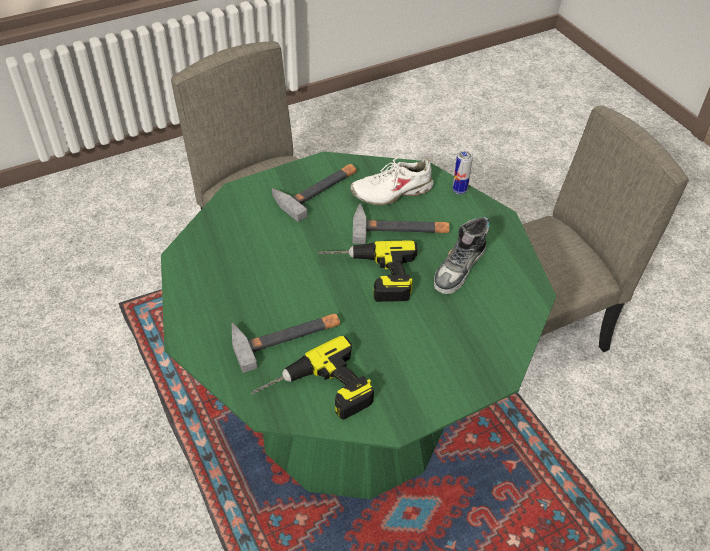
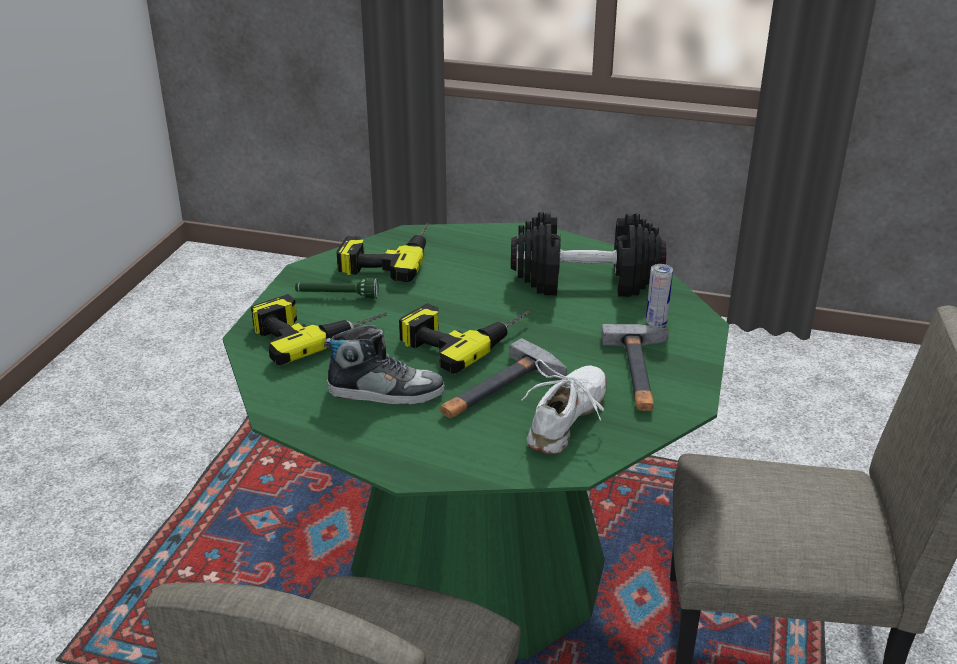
camera: 135 degrees right, 15 degrees down
(236, 265) = (585, 281): none -> black dumbbell
(286, 336) = (463, 268): hammer -> none
(403, 373) = (337, 296): none -> green flashlight
(450, 348) = (316, 330): none -> power drill
(459, 190) = (497, 472): can -> can (656, 323)
(459, 268) = (386, 391): shoe -> shoe turned 105 degrees clockwise

